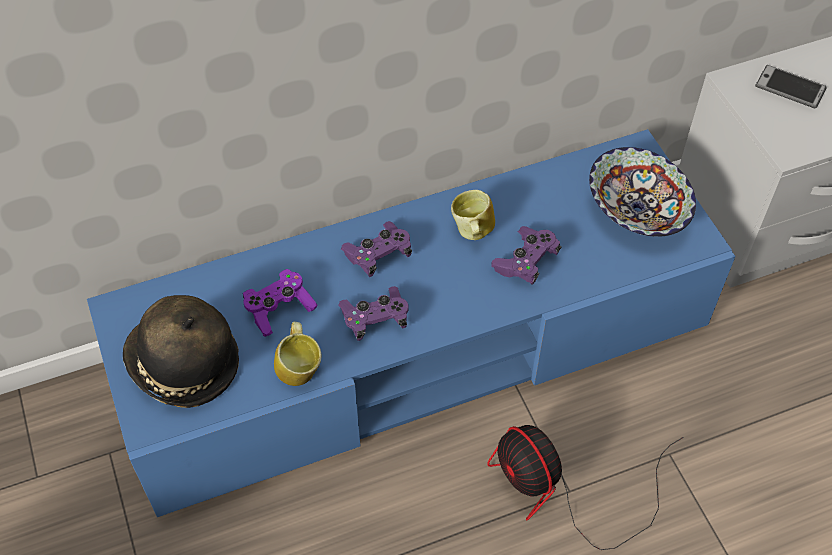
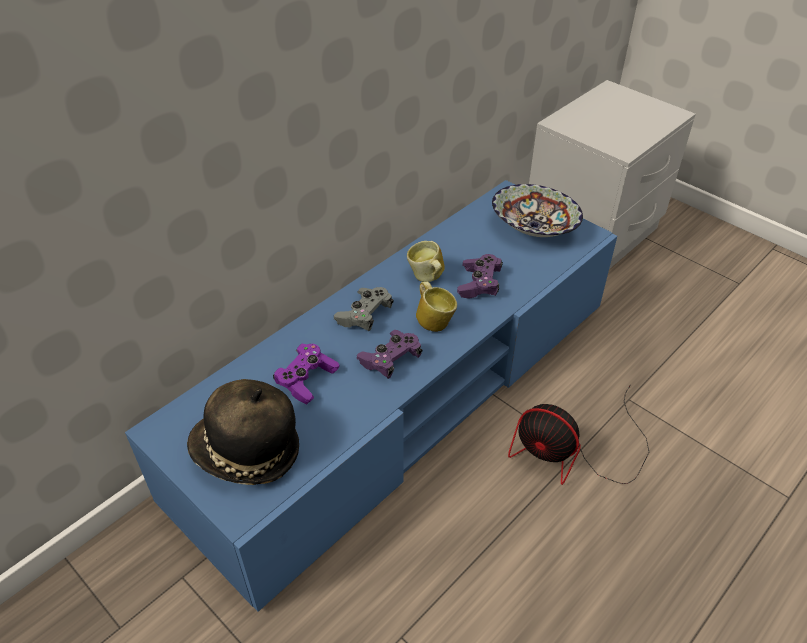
camera: 25 degrees left, 10 degrees down
(300, 368) = (351, 417): mug -> mug (434, 320)
(378, 255) = (364, 315): purple game controller -> grey game controller
(790, 87) = (596, 117): phone -> none

